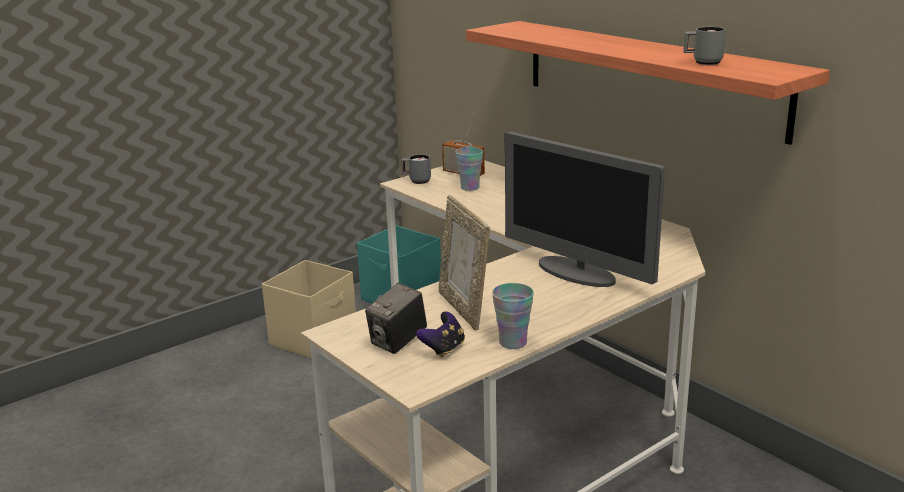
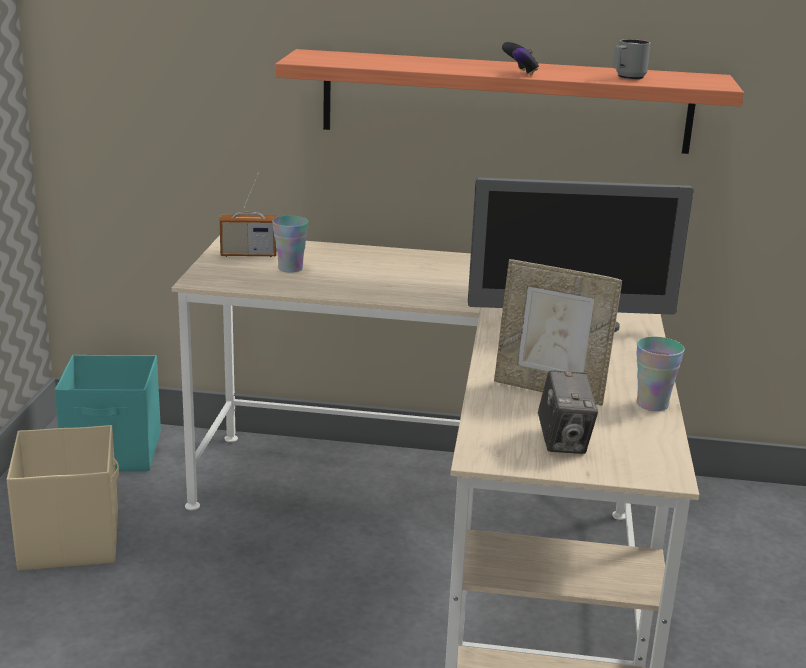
camera: 45 degrees left, 0 degrees up
(416, 181) = (213, 274): grey mug -> none
(443, 349) = (613, 432): game controller -> game controller (520, 73)

